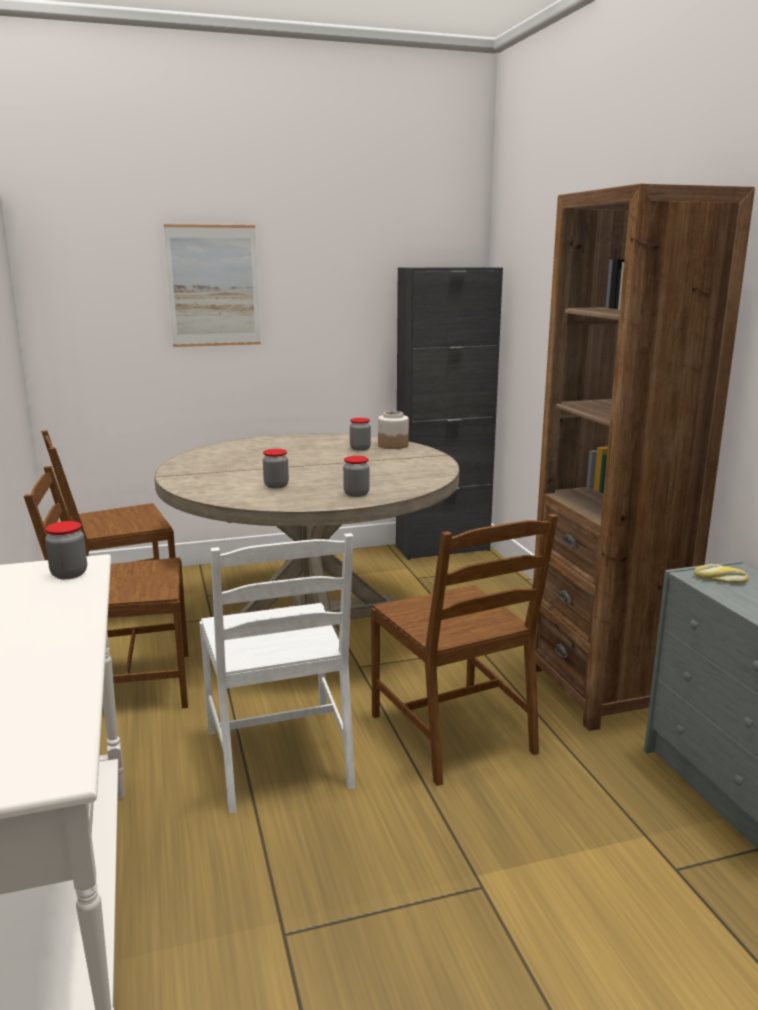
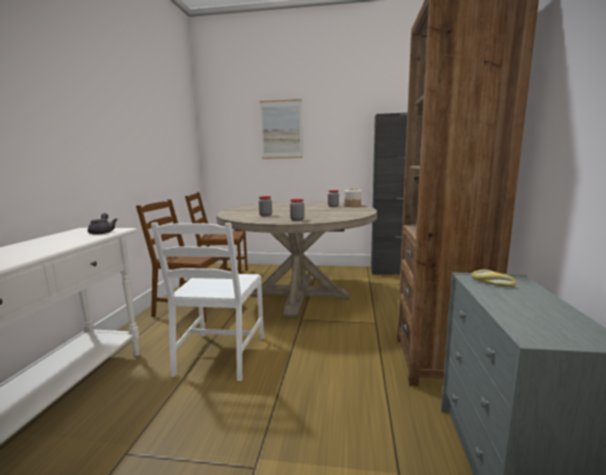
camera: 25 degrees right, 5 degrees down
(69, 574) = (103, 232): jar -> grey teapot
(455, 733) = (321, 365): brown chair -> none

